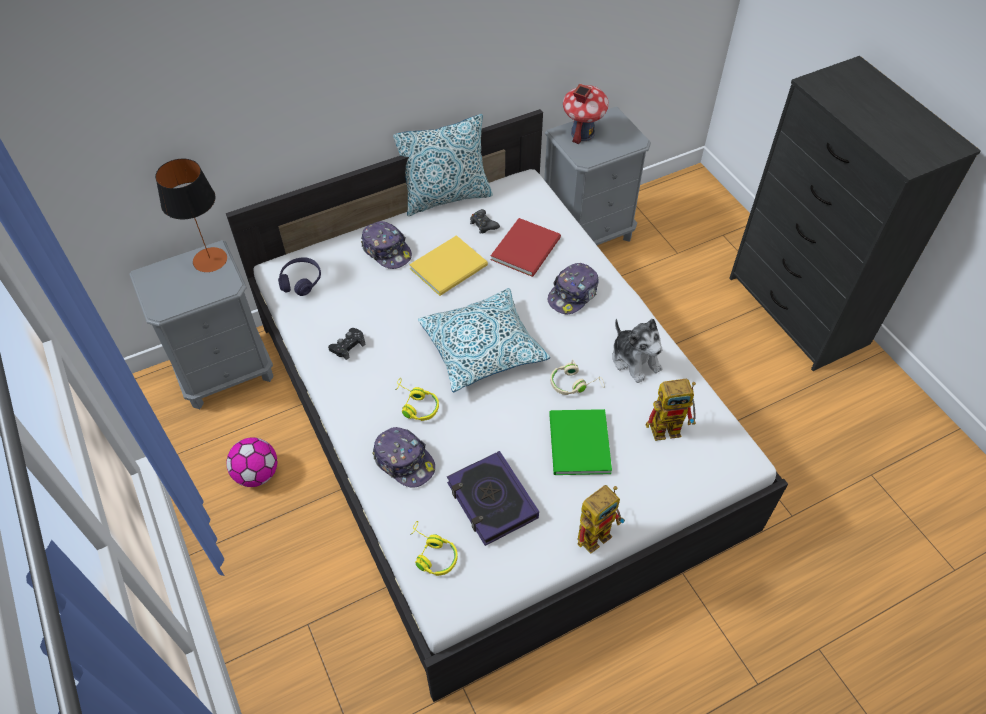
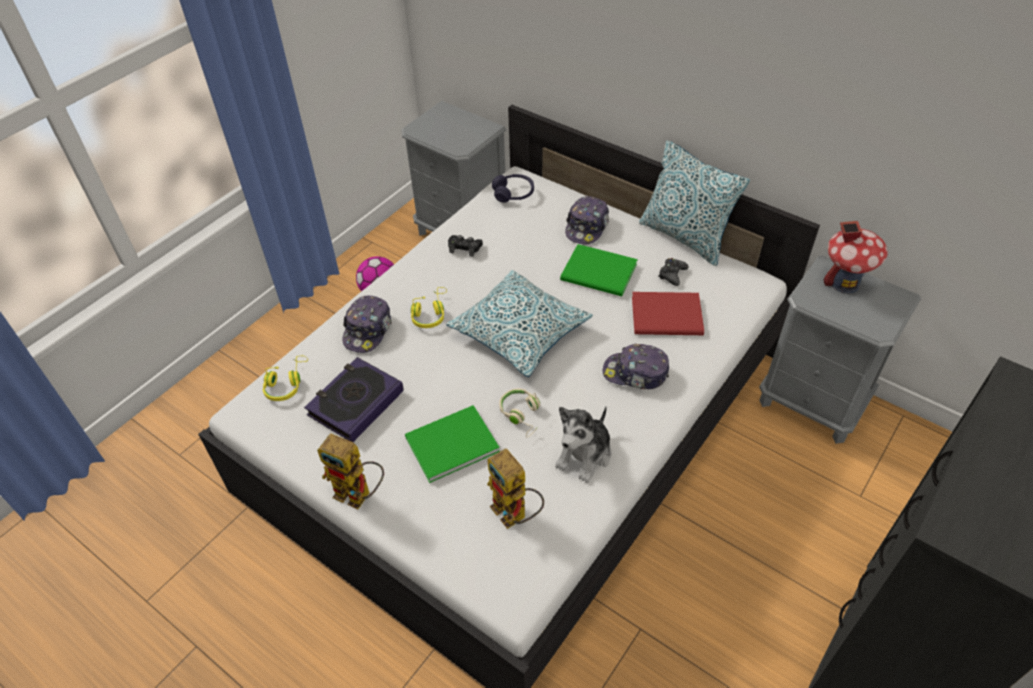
camera: 65 degrees right, 5 degrees down
(210, 259) = (479, 129): table lamp -> none
(451, 267) = (600, 274): yellow book -> green book

